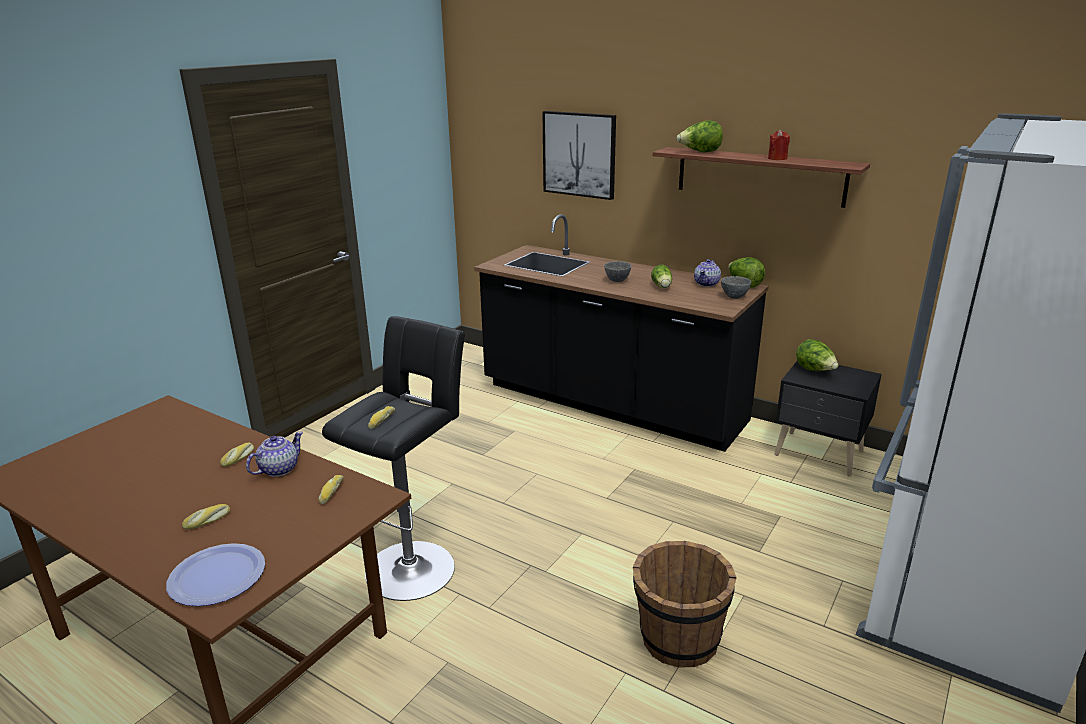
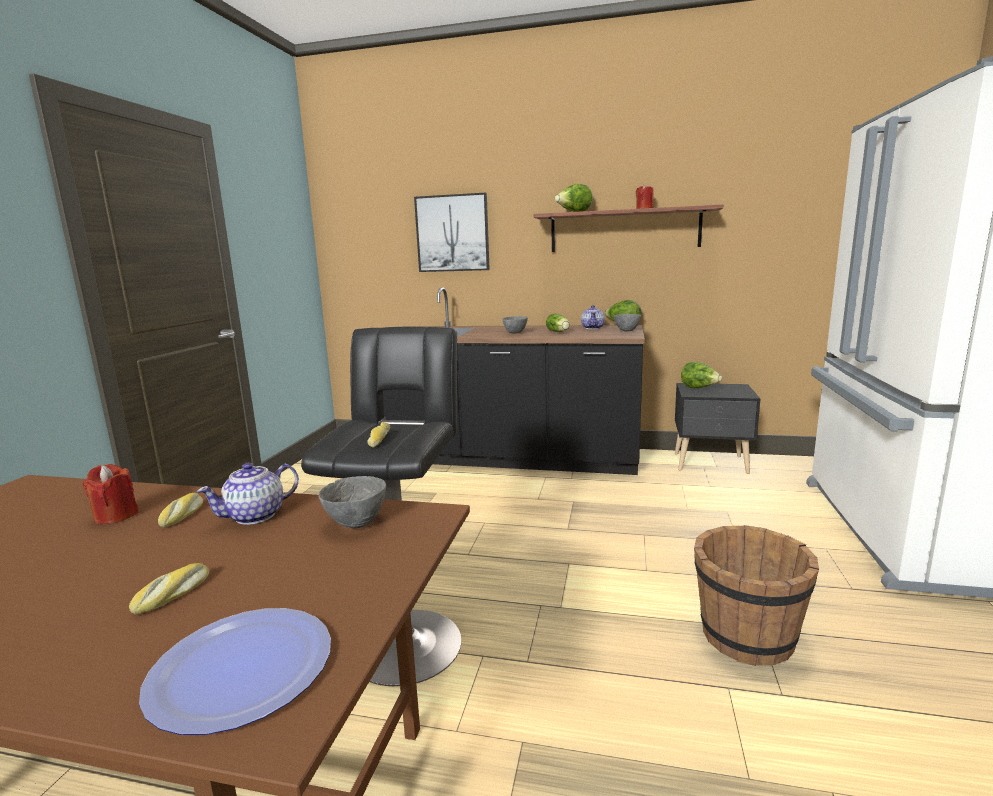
camera: 20 degrees left, 10 degrees down
(202, 449) = (116, 516): none -> red candle
(278, 469) = (256, 515): teapot -> teapot turned 150 degrees counterclockwise
(331, 492) = (357, 524): bread -> grey bowl

